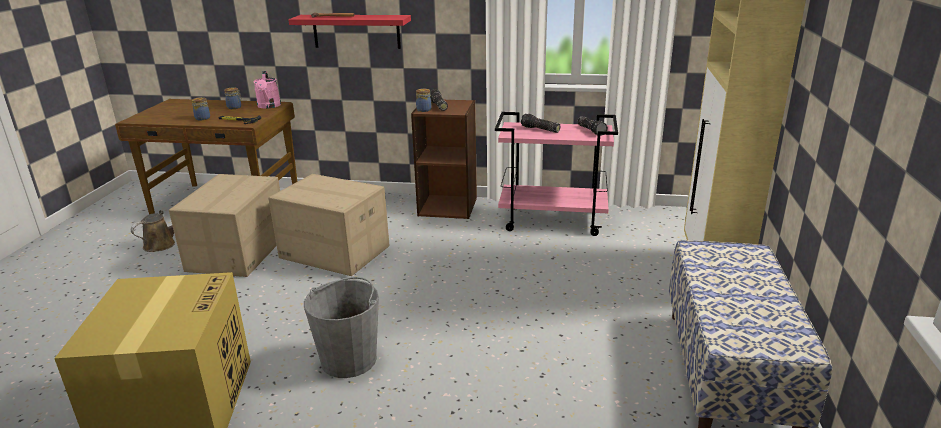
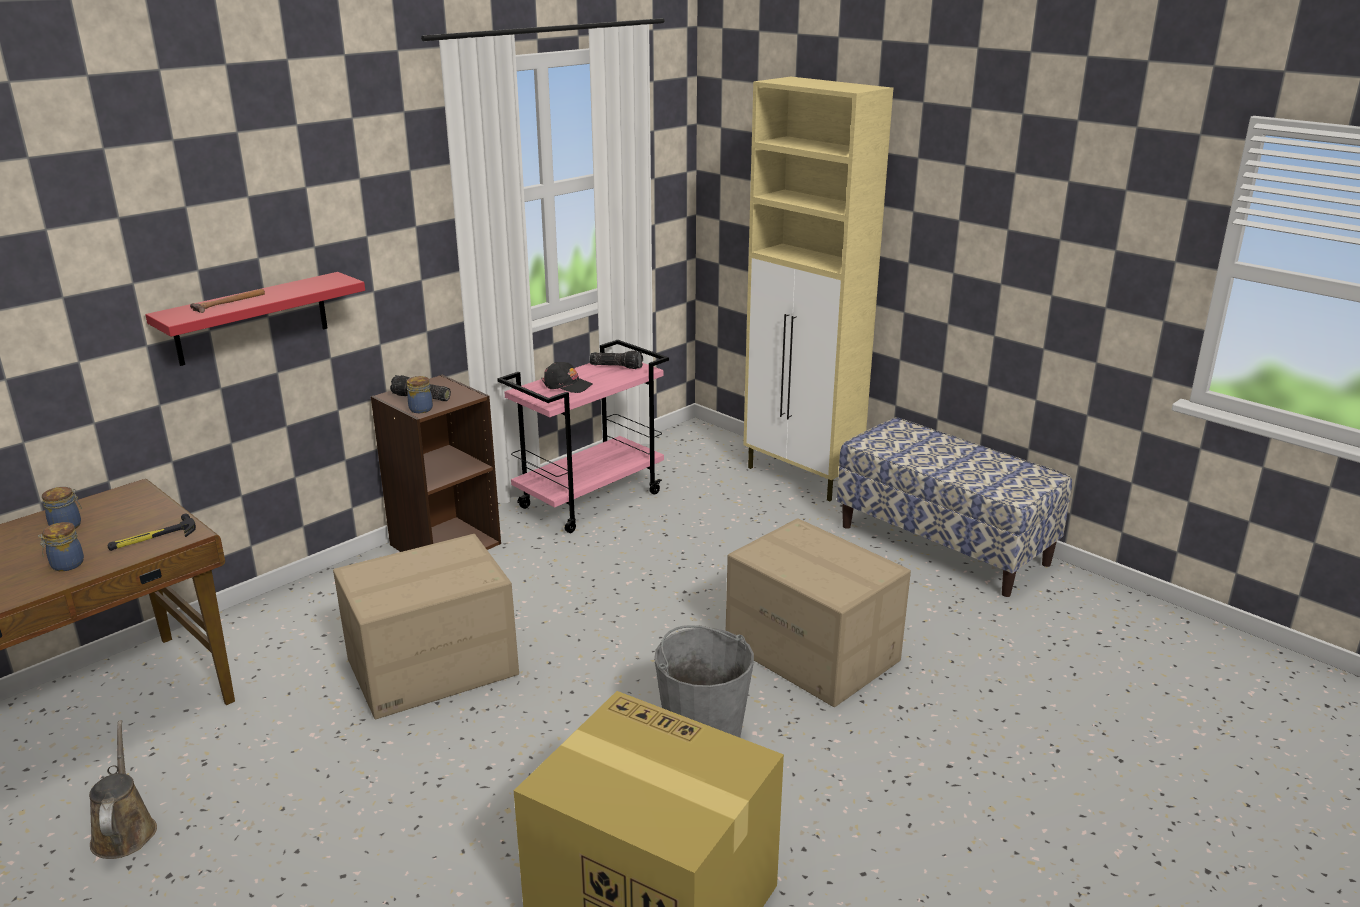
camera: 55 degrees left, 0 degrees up
(239, 252) = (297, 753): cardboard box -> cardboard box (813, 652)
(269, 106) = (129, 499): pink watering can -> none
(539, 129) = (566, 385): flashlight -> black cap

